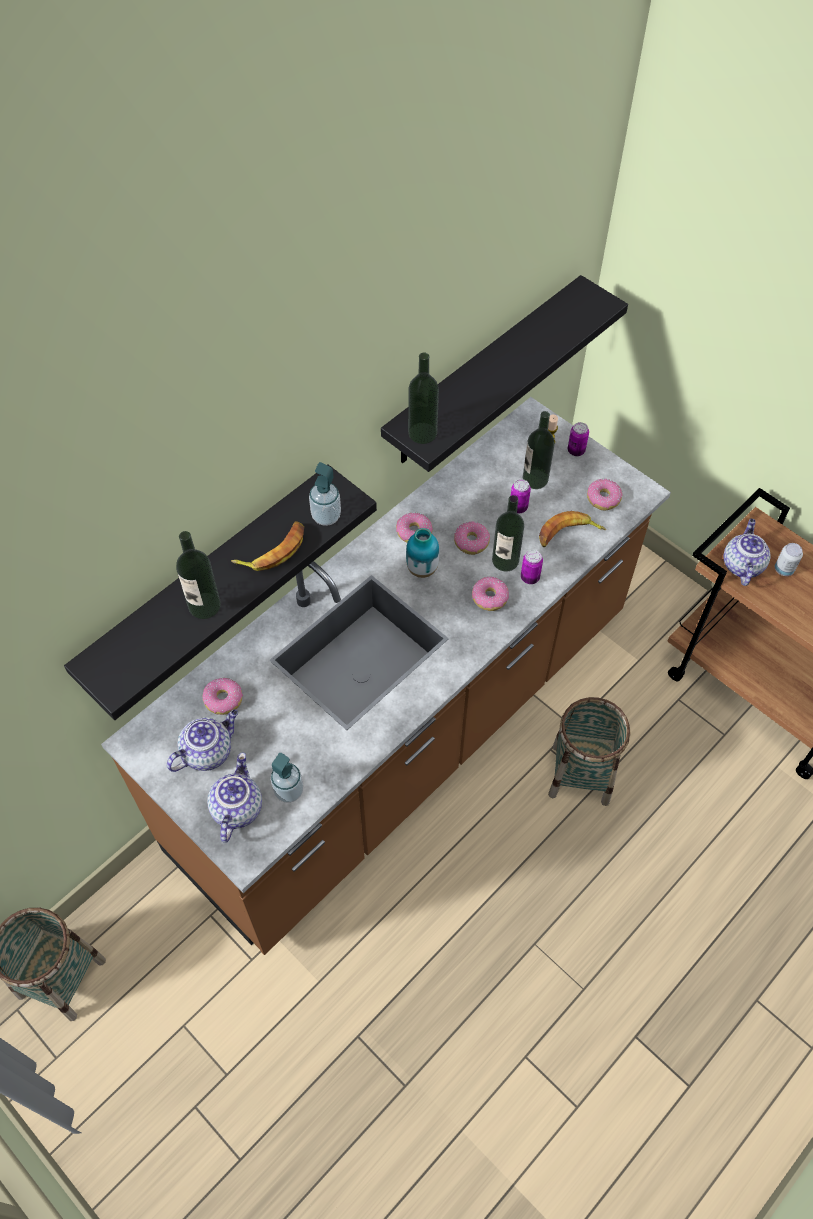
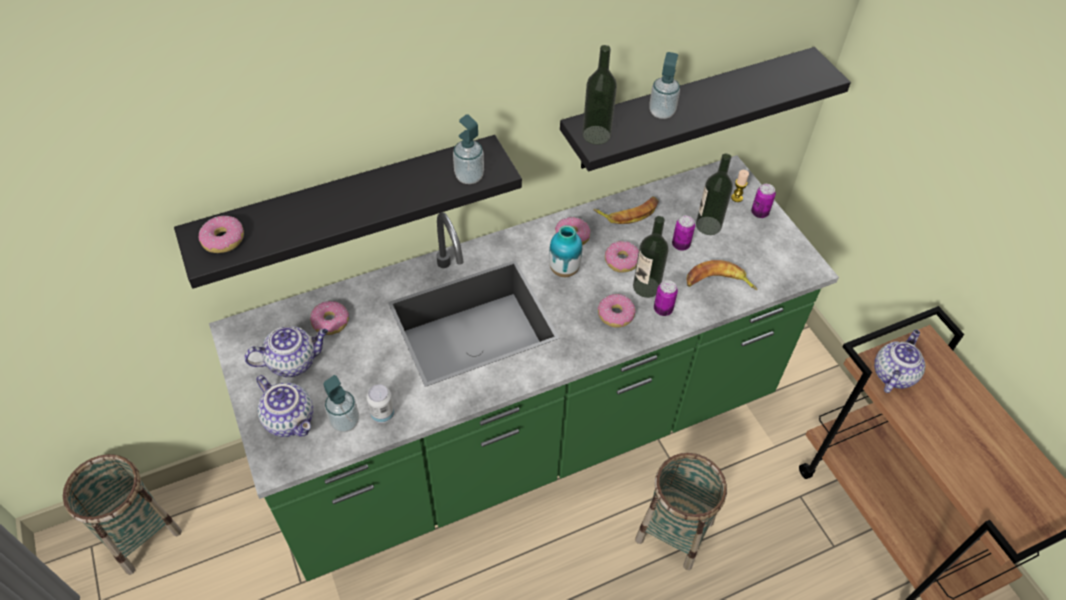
camera: 20 degrees right, 5 degrees down
(204, 605) = (320, 216): bottle -> none
(236, 808) = (291, 419): teapot -> teapot turned 105 degrees clockwise
(273, 550) = (406, 190): banana -> banana (628, 212)
(406, 732) = (528, 434): brown counter -> green counter
(472, 389) = (661, 112): none -> soap dispenser
(603, 498) = (767, 262): donut -> donut (223, 239)
(783, 569) = (936, 392): can -> can (382, 414)

